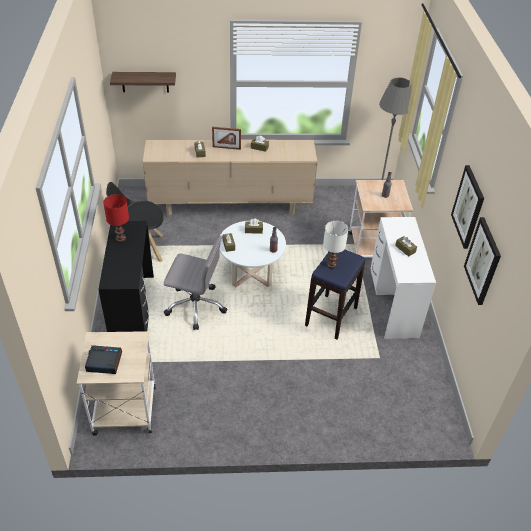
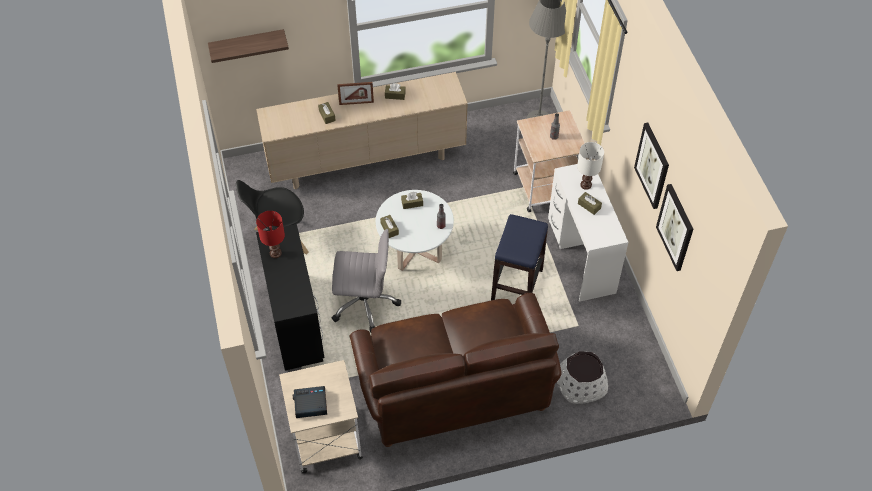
camera: 10 degrees left, 10 degrees up
(253, 384) = (453, 383): none -> brown sofa
(331, 264) = (513, 239): white table lamp -> white table lamp (585, 184)
(371, 407) = (581, 384): none -> white planter

